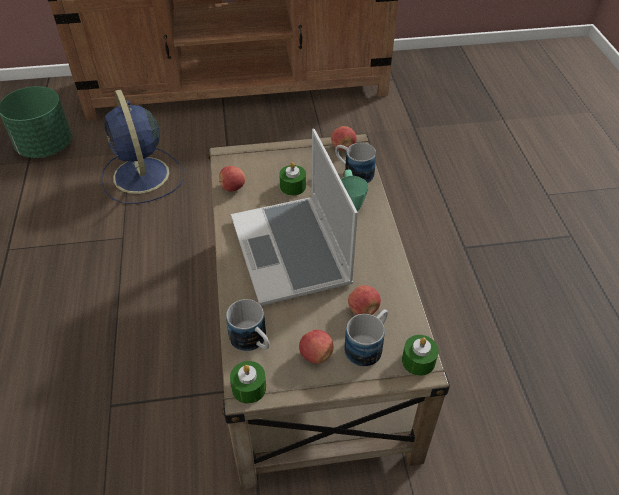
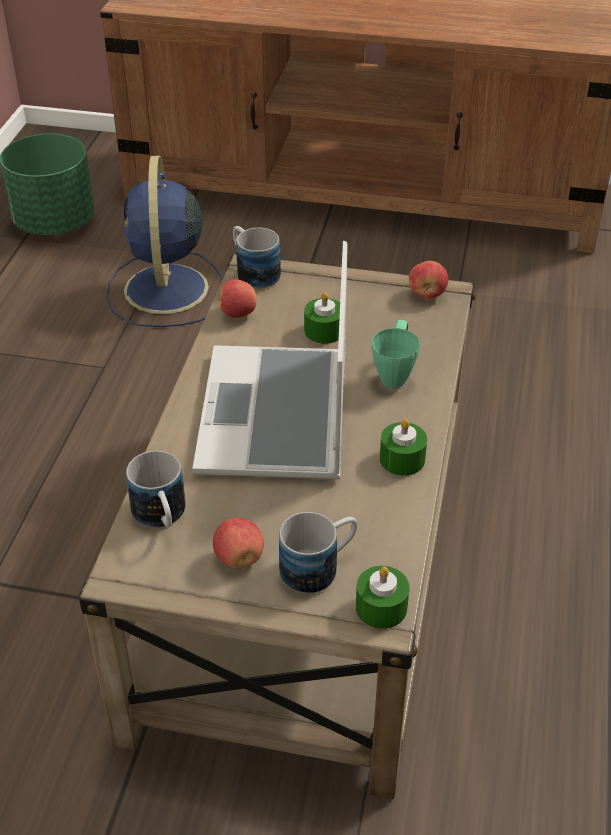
camera: 20 degrees right, 5 degrees down
(249, 388) = (126, 573): green candle -> green candle (402, 459)
(353, 173) = (423, 332): mug -> mug (253, 272)
(363, 310) = (338, 518): apple -> none

